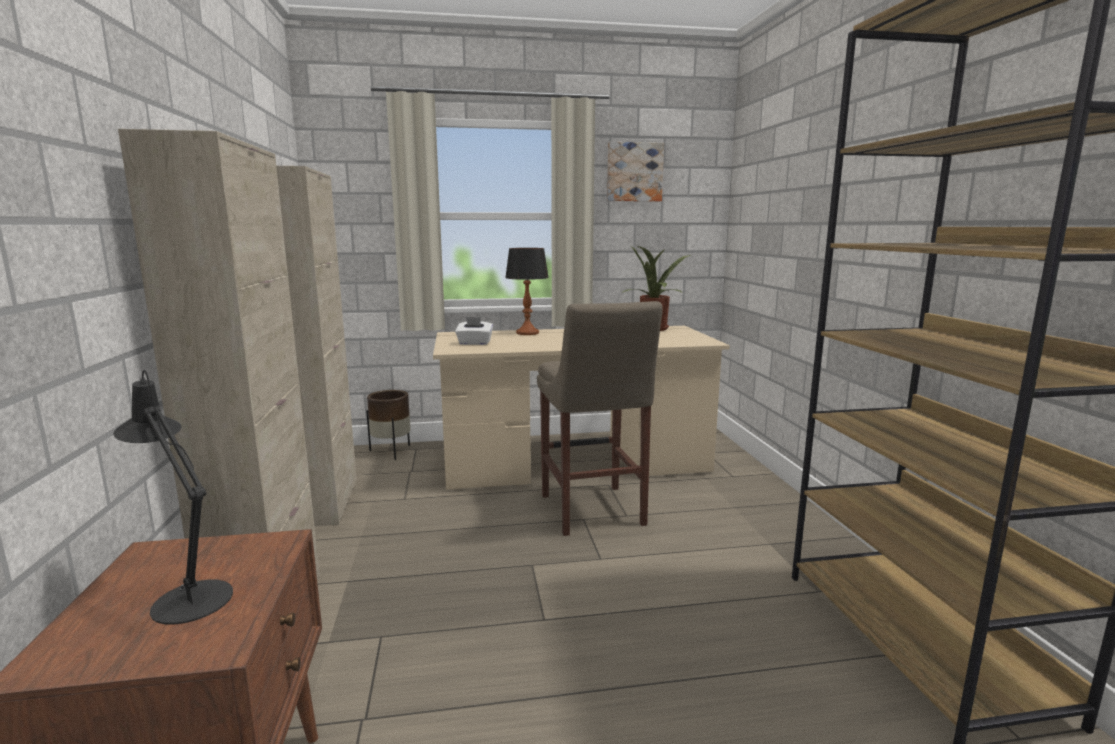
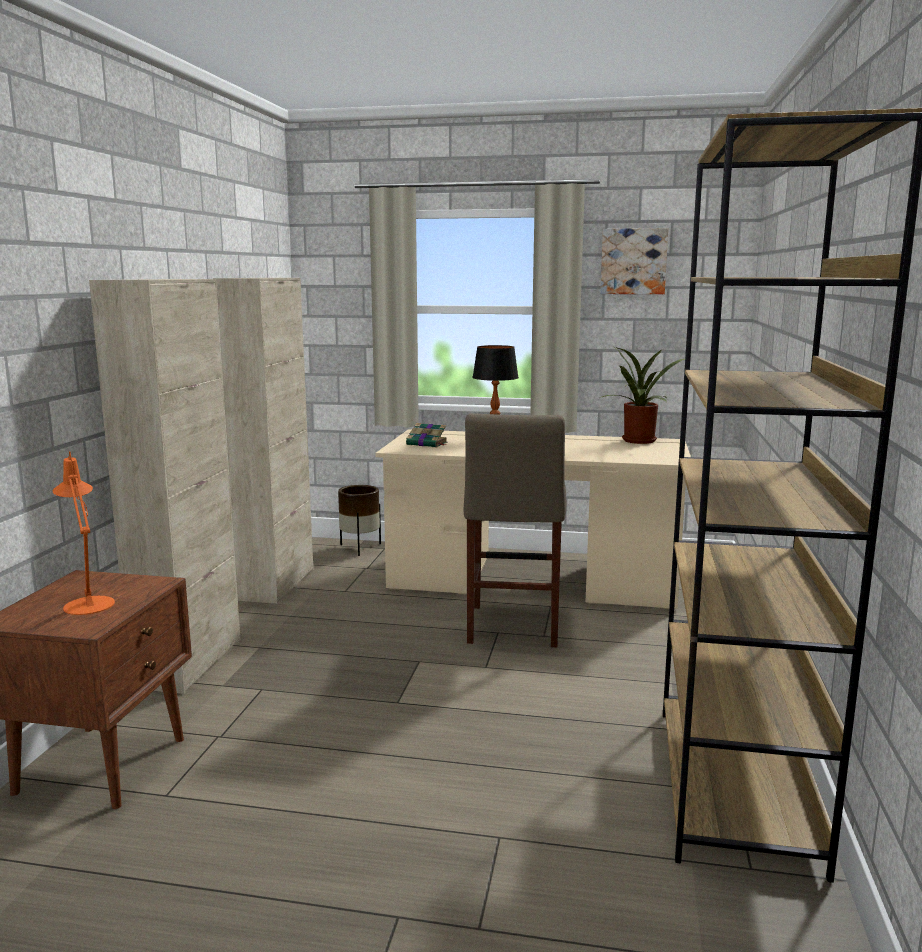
camera: 20 degrees right, 0 degrees up
(188, 597) = (88, 603): black table lamp -> orange table lamp
(474, 343) = (427, 444): white tissue box -> book

